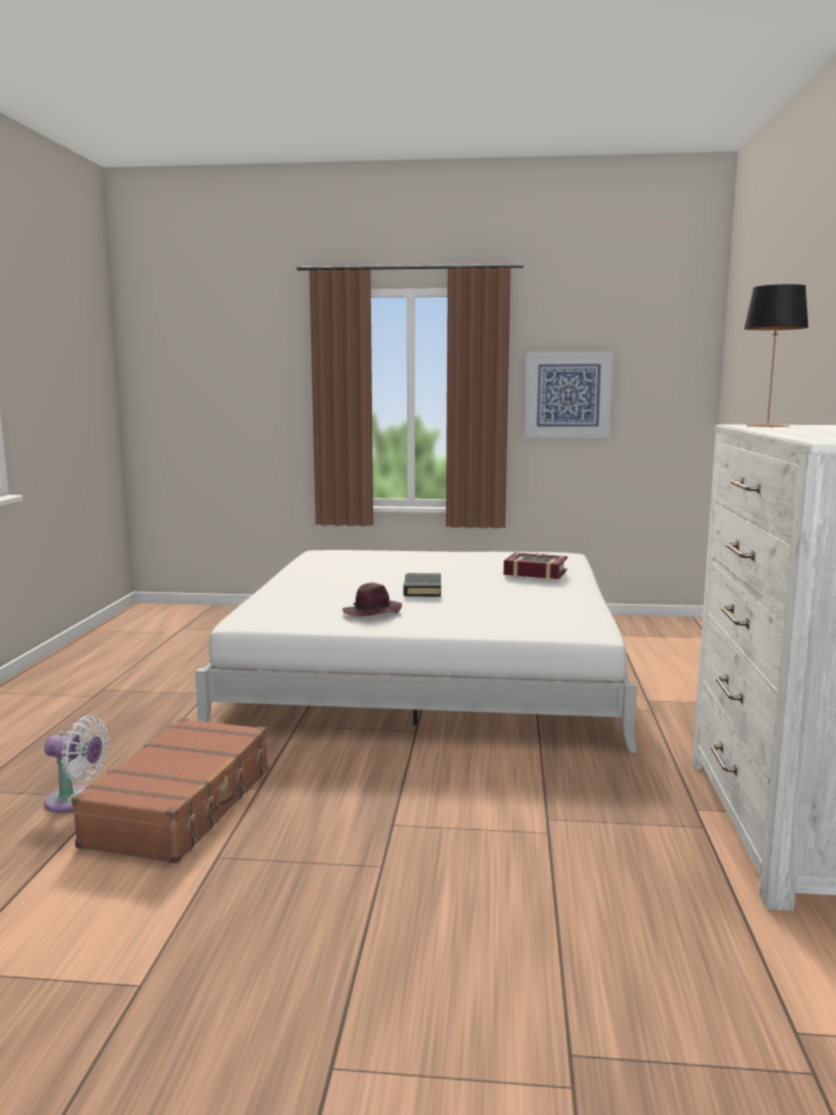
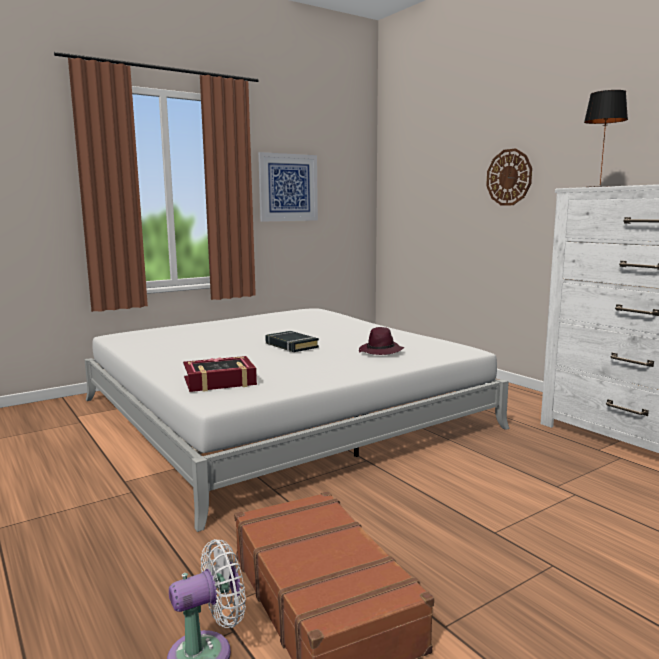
camera: 40 degrees left, 0 degrees up
(372, 613) = (302, 368): purple hat -> purple hat (381, 352)
(535, 572) = (331, 322): book -> book (219, 381)
(798, 393) = (509, 177): none -> wall clock

